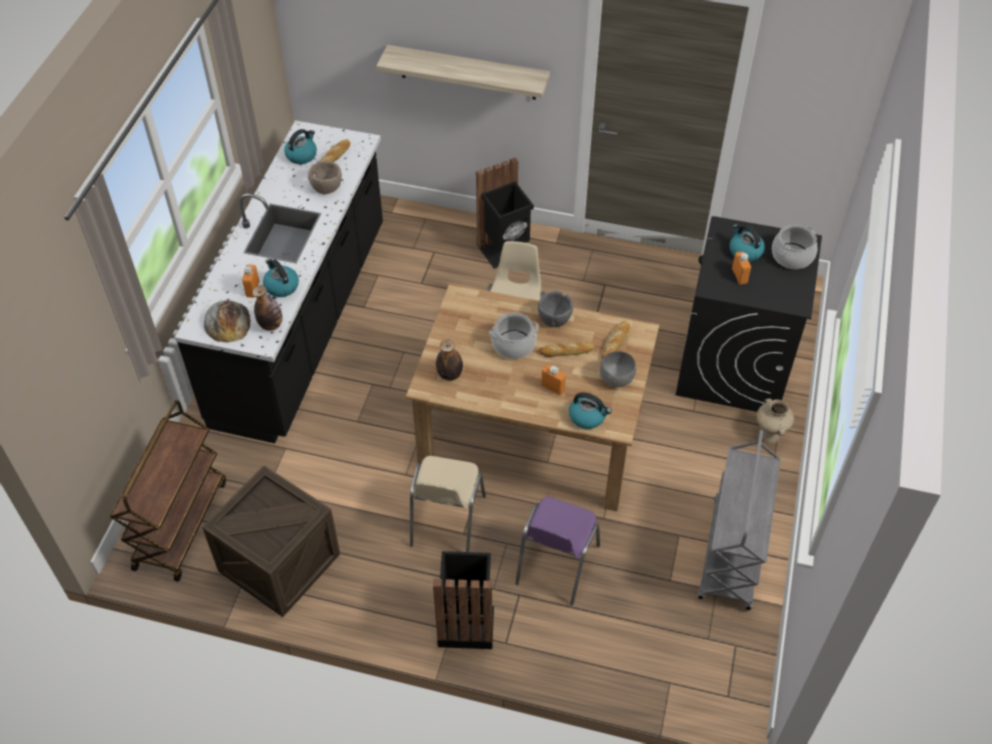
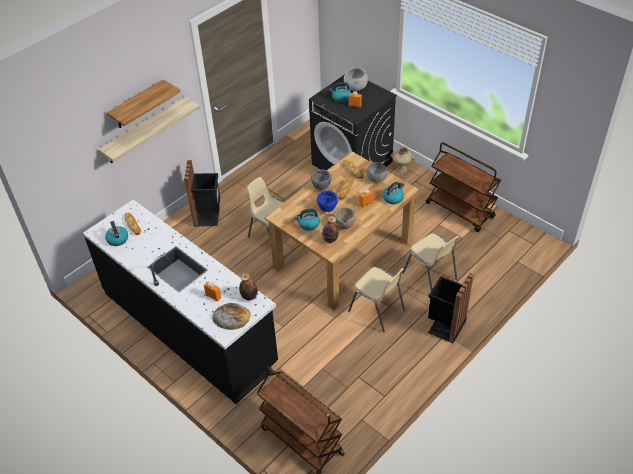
camera: 60 degrees left, 5 degrees down
(279, 562) = (359, 397): crate -> none
(281, 286) = (221, 282): kettle -> kettle (308, 224)
(327, 187) = (156, 236): brown bowl -> brown bowl (345, 224)
(465, 30) = (137, 105): none -> shelf
(513, 345) = (327, 207): cooking pot -> blue bowl
(556, 565) = (430, 276): purple chair -> beige chair
(732, 554) = (460, 210): grey cart -> brown cart

